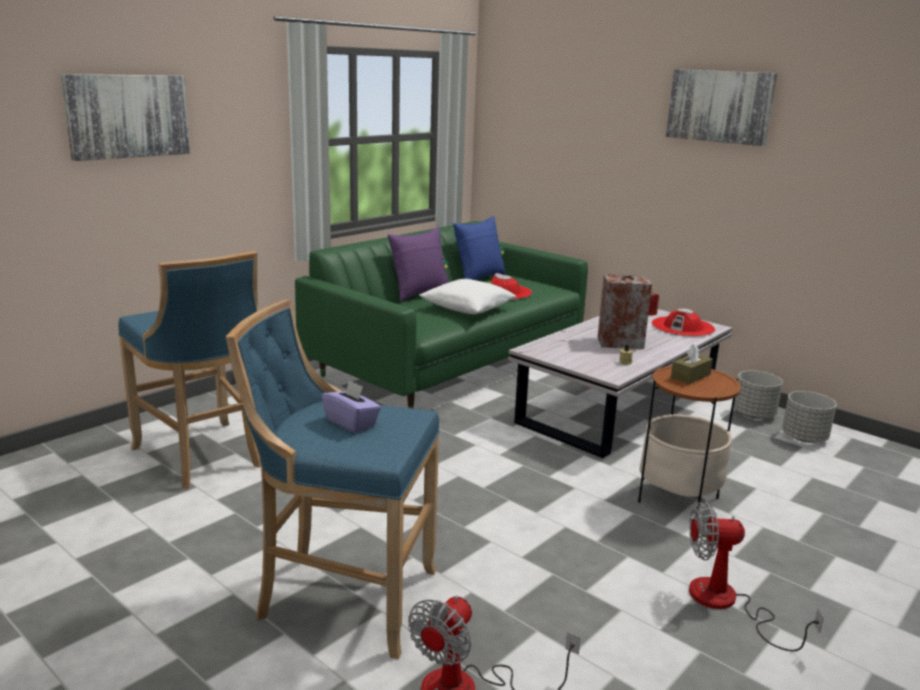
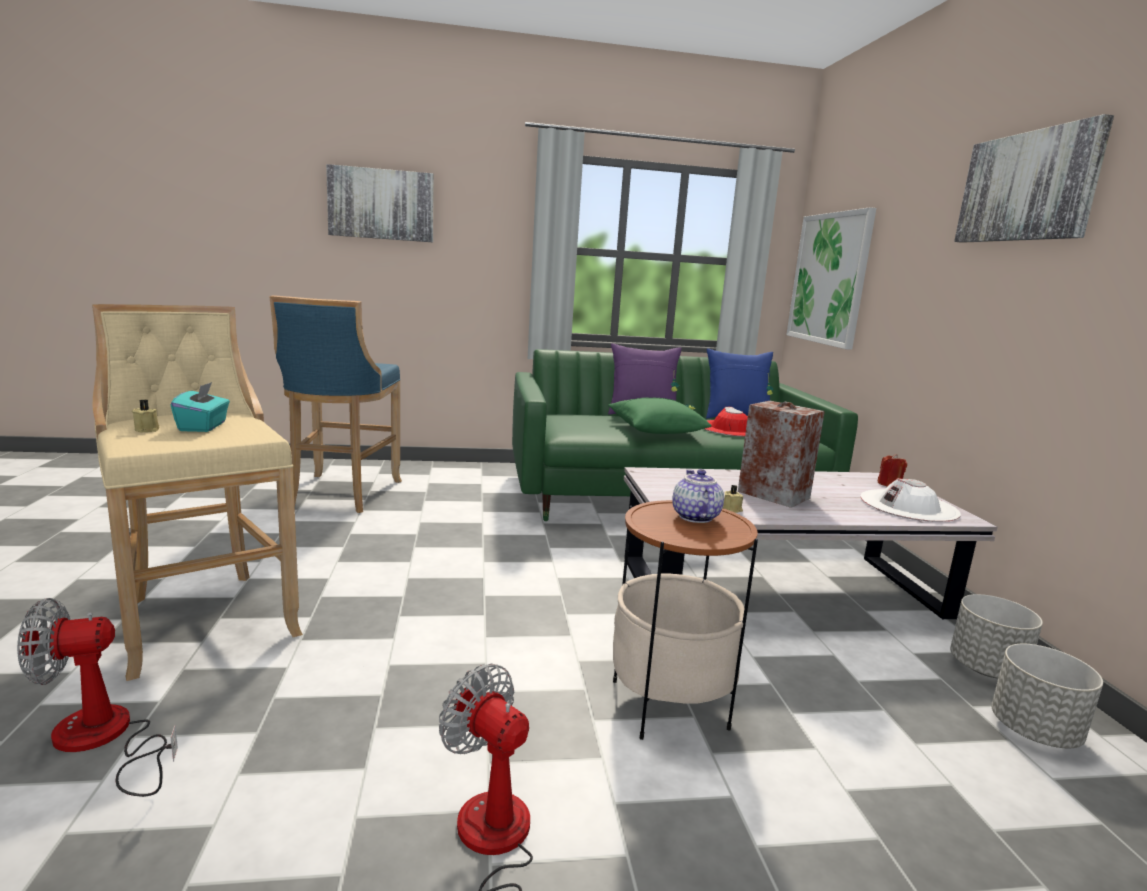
camera: 40 degrees right, 5 degrees down
(329, 441) = (148, 429): none -> beige candle
(342, 597) = (204, 617): blue stool -> beige stool
(351, 423) = (203, 426): purple tissue box -> turquoise tissue box
(467, 309) = (656, 430): white pillow -> green pillow
(526, 149) = (829, 279): none -> picture
(683, 327) = (908, 506): red hat -> white hat
(690, 376) = (694, 517): brown tissue box -> teapot

